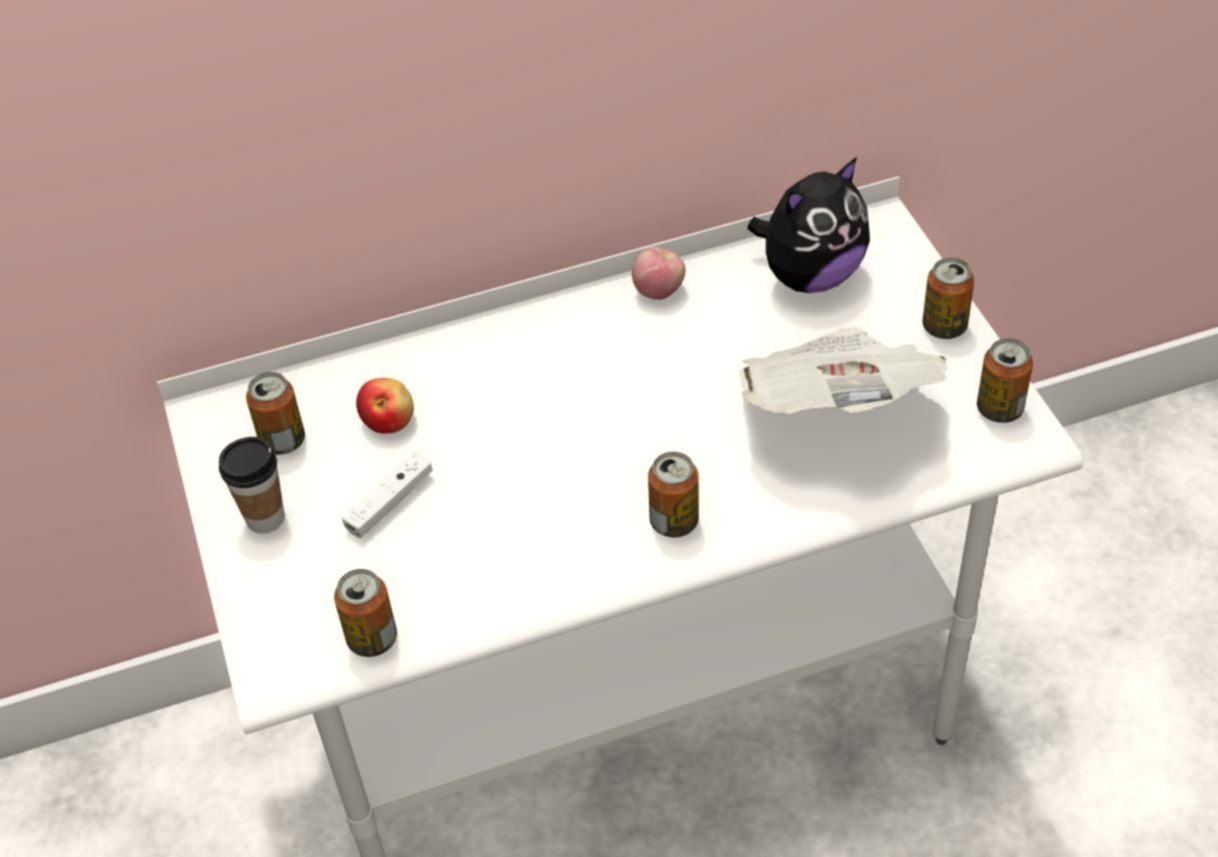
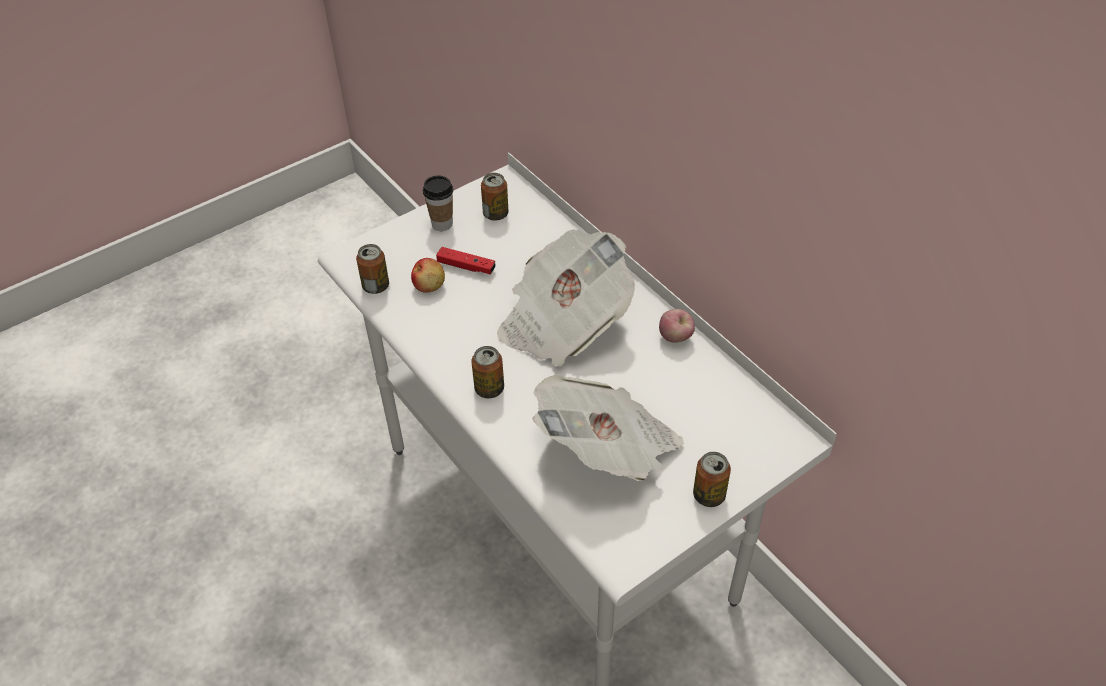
camera: 70 degrees right, 0 degrees up
(388, 420) = (524, 249): apple -> apple (429, 285)
(389, 503) = (466, 266): white game controller -> red game controller
(573, 406) = (563, 322): none -> newspaper
(810, 275) = (725, 411): plush toy -> none
(999, 409) = (642, 540): can -> none

